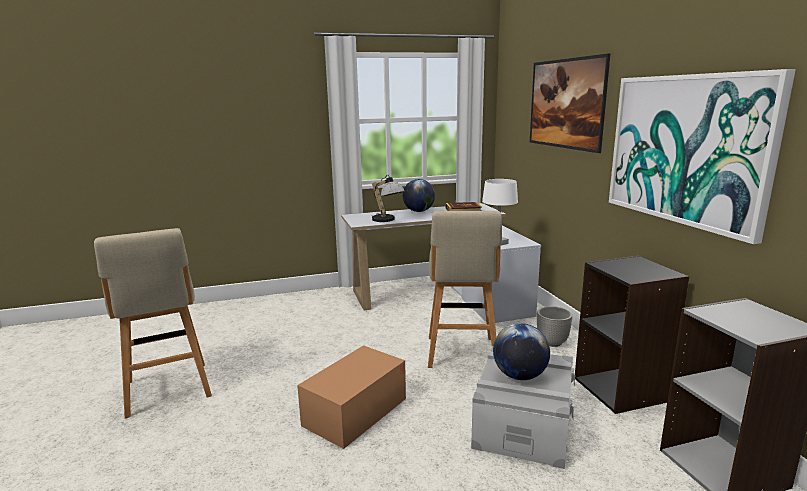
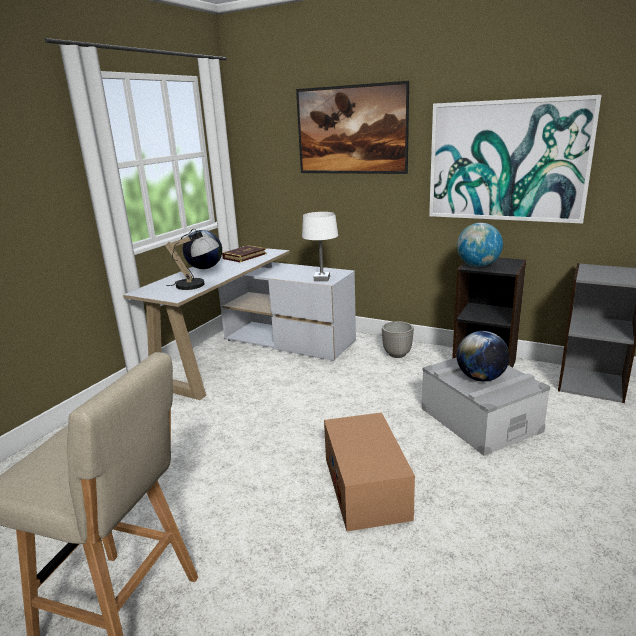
camera: 45 degrees left, 5 degrees up
(461, 354) = (355, 394): beige stool -> none
(613, 265) = (478, 266): none -> globe

